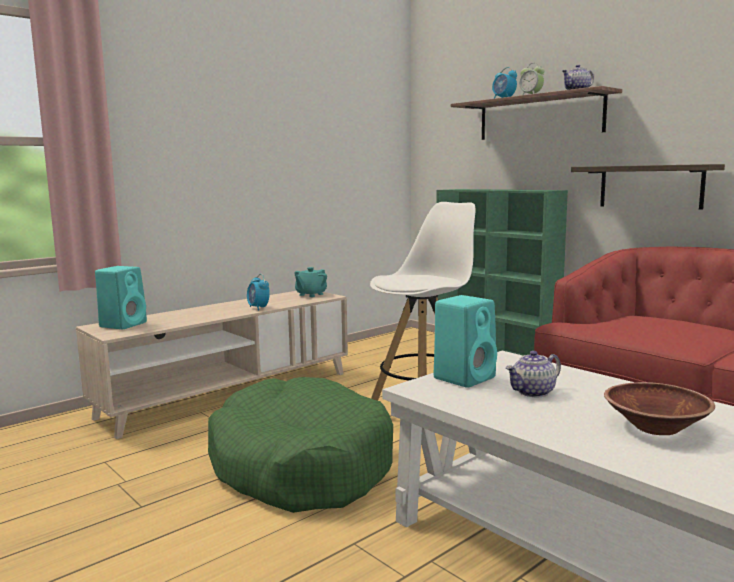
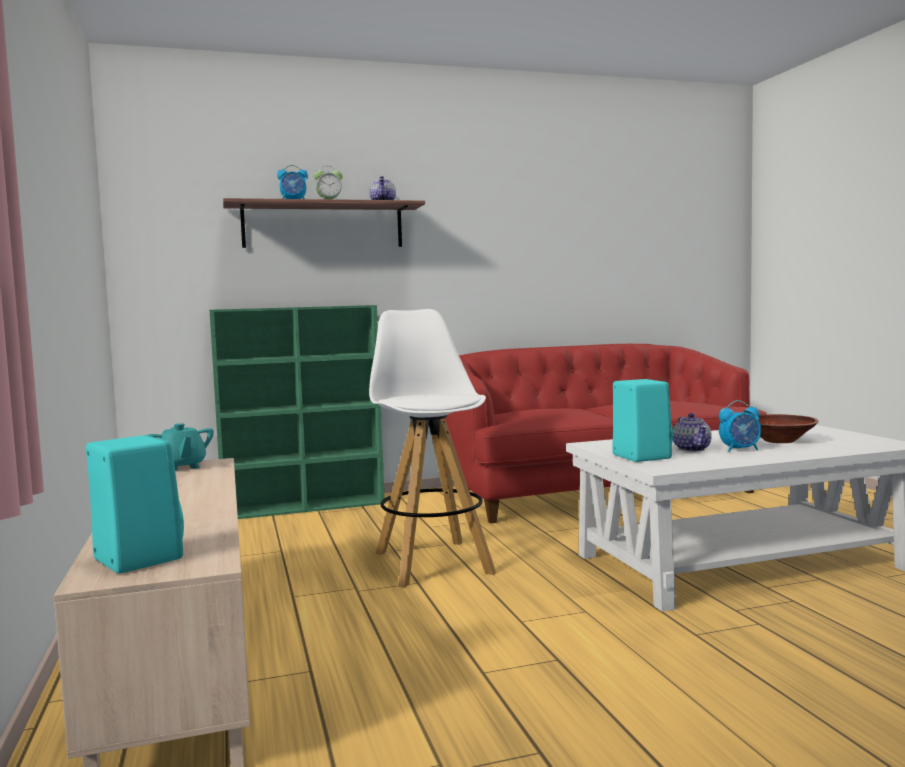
camera: 65 degrees left, 5 degrees down
(258, 308) = (208, 489): alarm clock -> alarm clock (740, 450)
(300, 465) = (501, 636): green dog bed -> none
(650, 186) = (450, 299): shelf -> none

